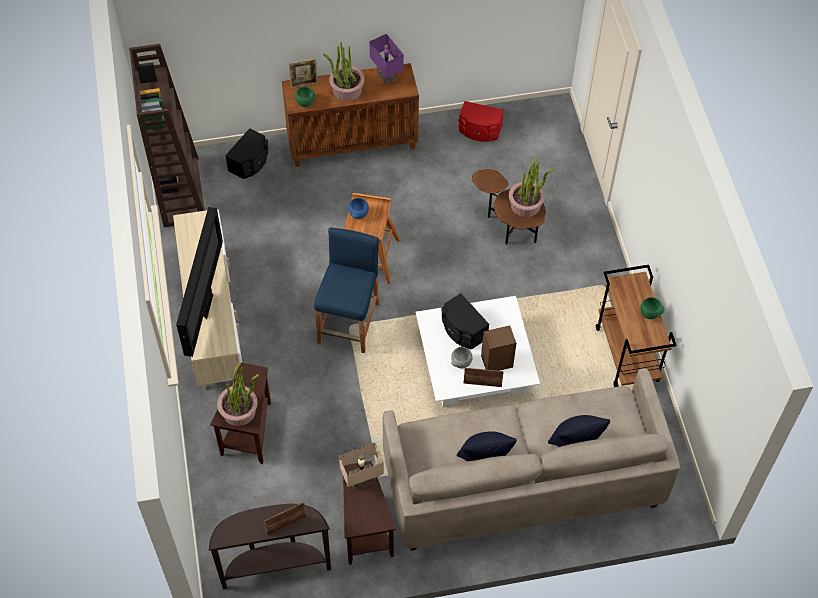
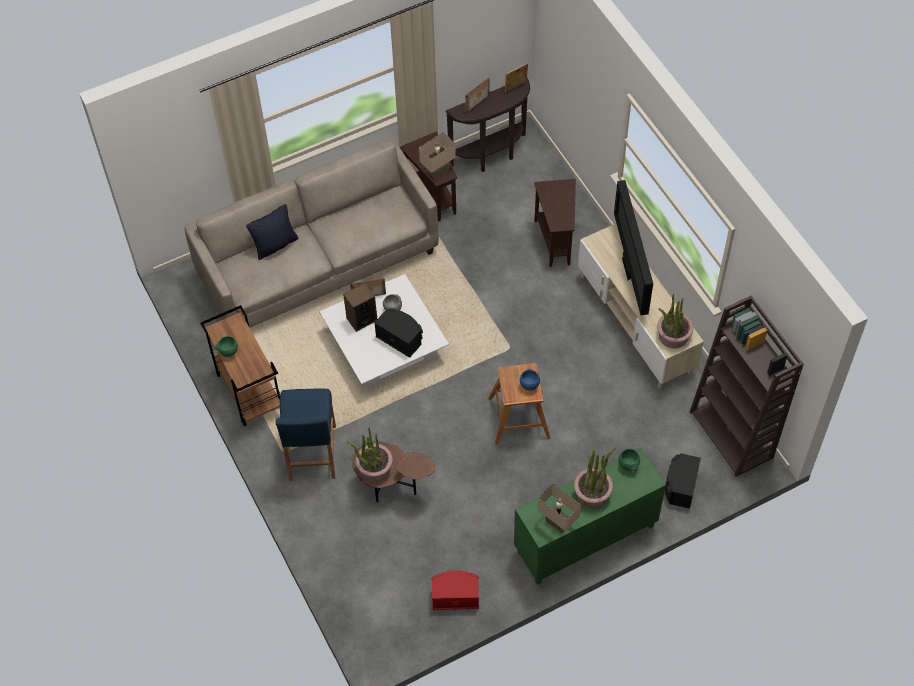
camera: 165 degrees right, 0 degrees up
(239, 411) = (556, 193): potted plant -> potted plant (673, 336)
(304, 84) = (640, 487): picture frame -> picture frame (515, 88)
(349, 322) = (511, 351): blue stool -> blue stool (312, 452)
(353, 143) = (585, 540): brown cabinet -> green cabinet
(385, 76) = (558, 522): purple table lamp -> beige table lamp
(484, 457) = (347, 215): black pillow -> none

